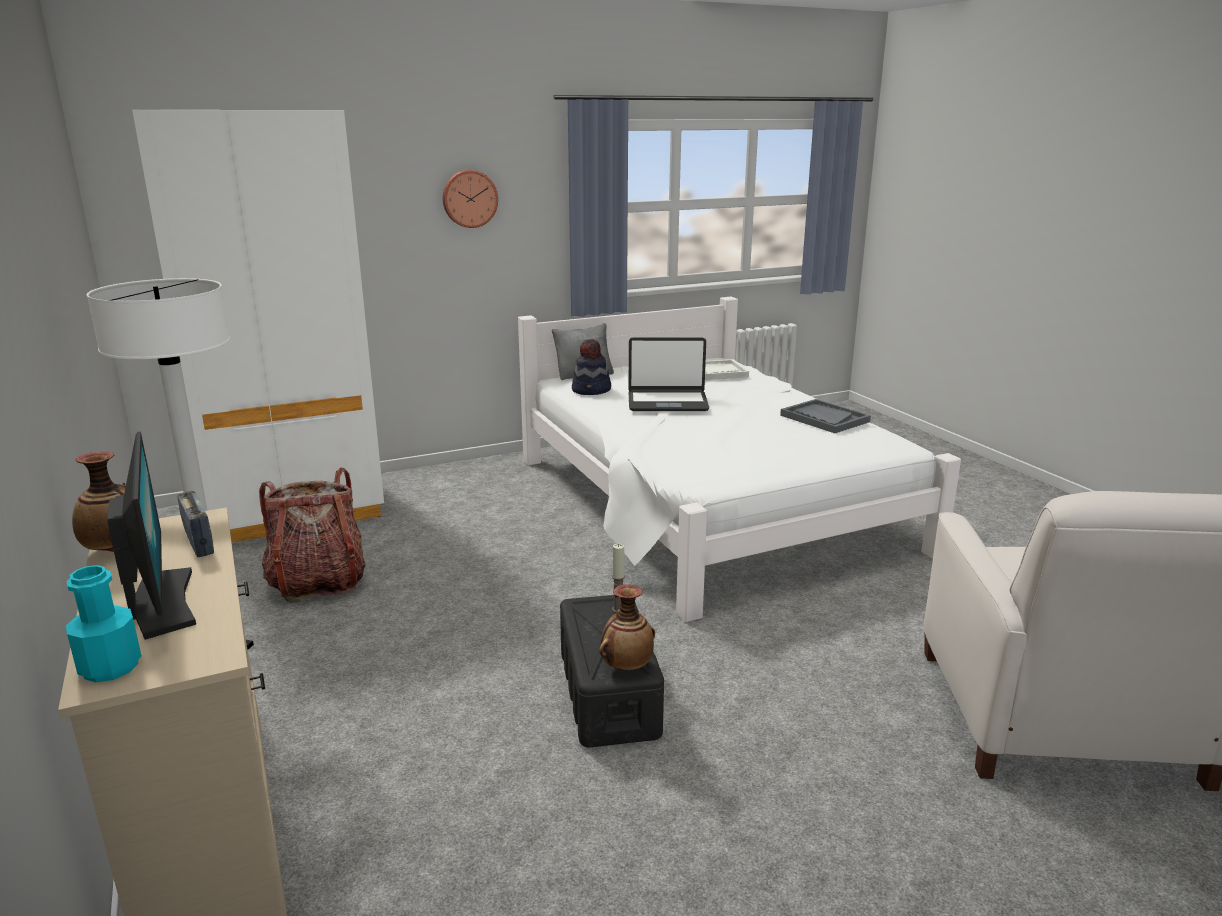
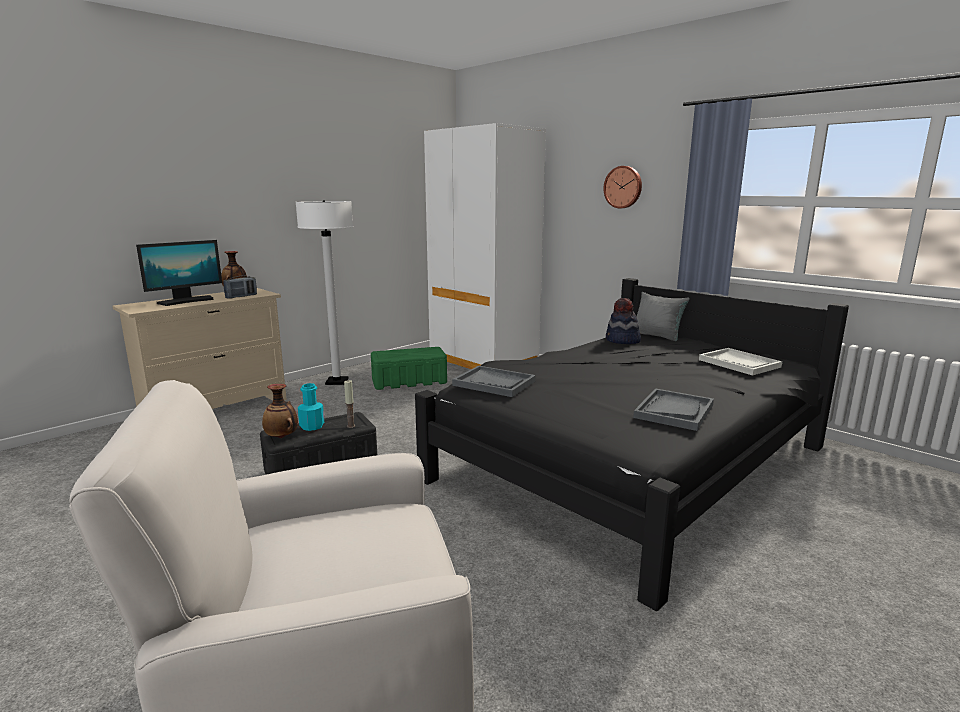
camera: 70 degrees right, 5 degrees down
(110, 667) = (137, 304): turquoise bottle -> turquoise bottle (312, 426)
(318, 582) = (410, 381): backpack -> green storage box
(667, 402) = (623, 359): laptop -> none
(708, 504) = (628, 463): white bed -> black bed
(710, 464) = (494, 383): none -> grey tray

